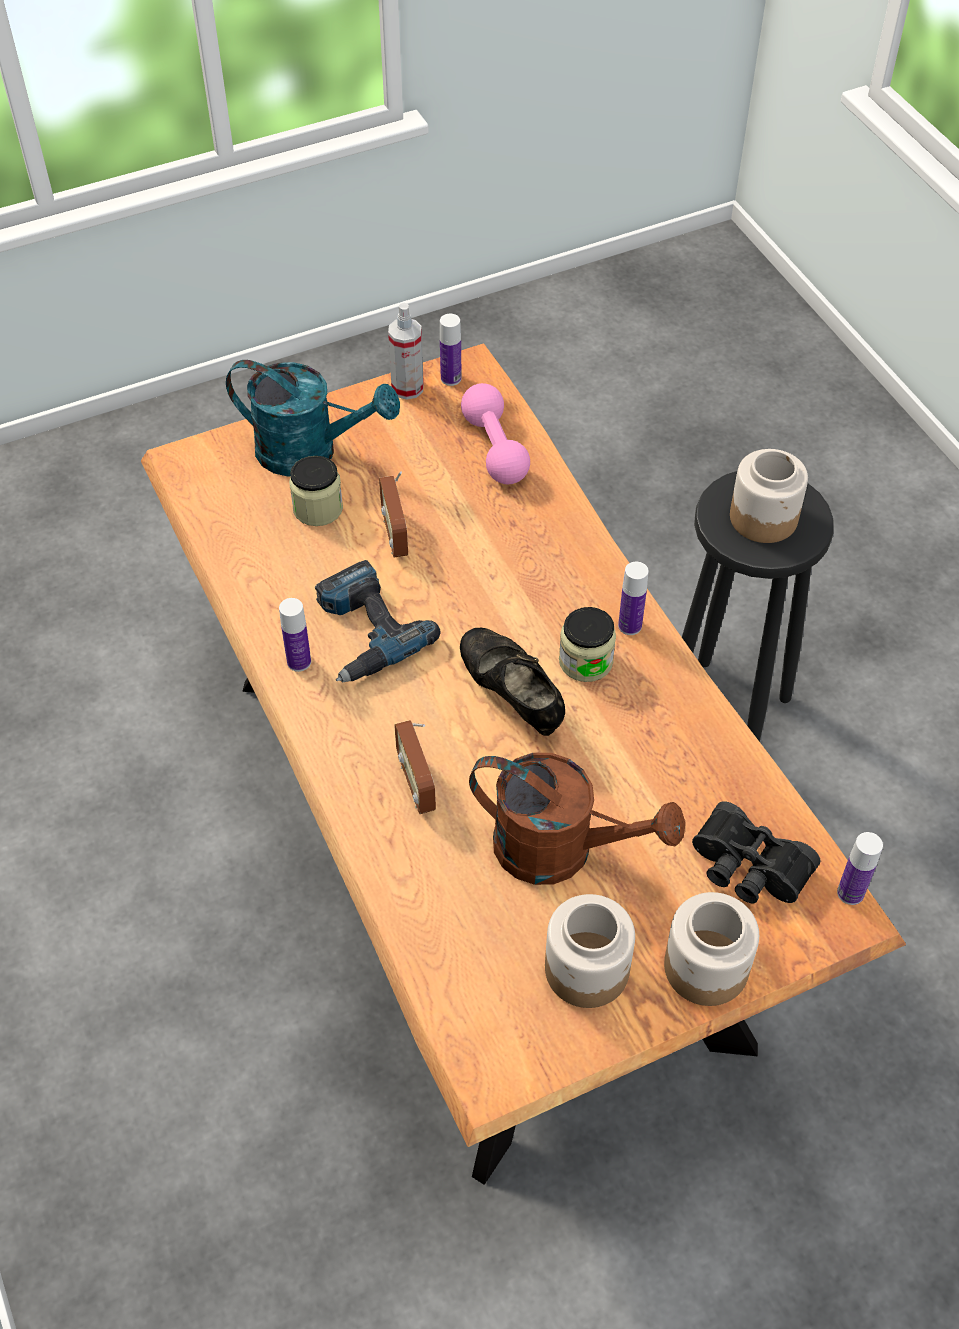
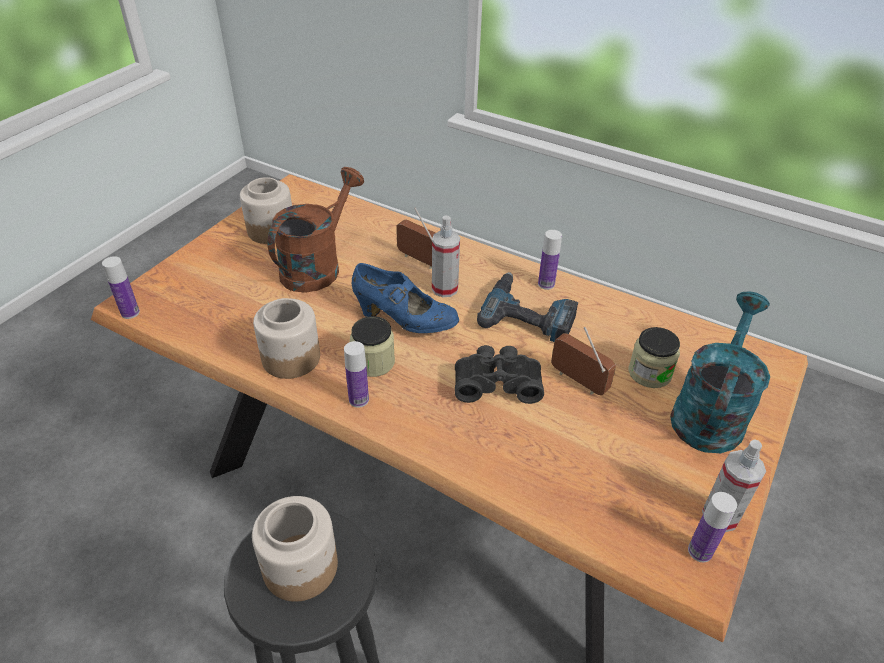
camera: 145 degrees right, 10 degrees down
(311, 452) = (710, 412): turquoise watering can -> turquoise watering can turned 135 degrees clockwise
(425, 720) = (445, 289): none -> spray bottle
(494, 448) = (586, 495): pink dumbbell -> none
(511, 697) = (404, 321): black shoe -> blue shoe
(561, 850) = (317, 266): brown watering can -> brown watering can turned 135 degrees clockwise
(707, 967) = (206, 253): jar -> jar (290, 358)
(747, 869) = (201, 299): black binoculars -> black binoculars (497, 382)

